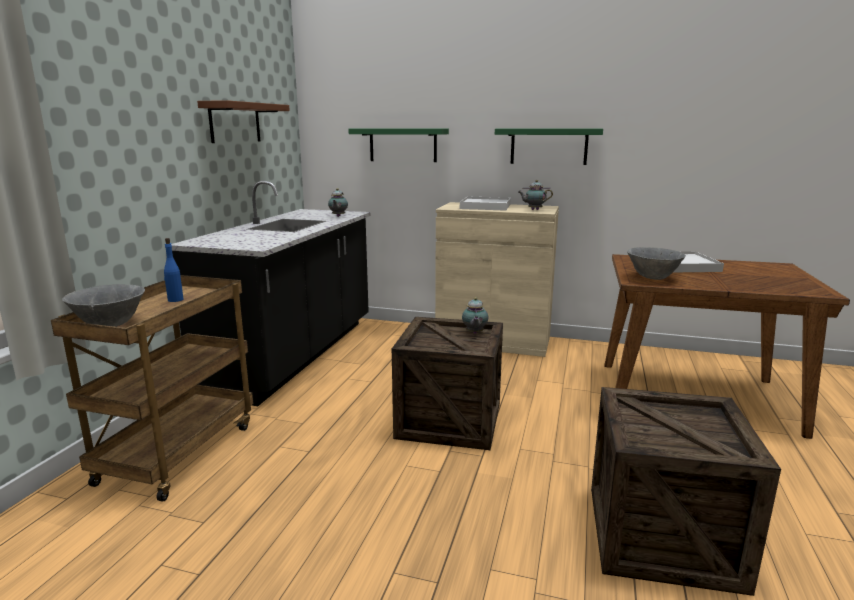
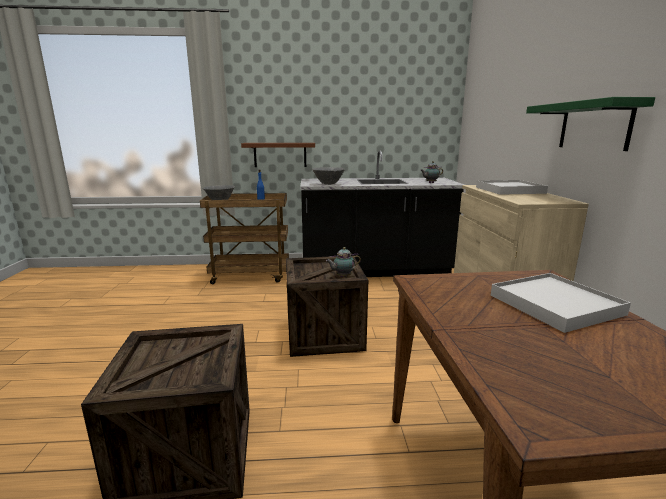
camera: 70 degrees right, 0 degrees up
(235, 123) = (378, 112): brown shelf -> brown shelf (280, 154)
(403, 145) = (499, 127): green shelf -> none
(533, 209) = (528, 199): teapot -> none
(652, 278) = (443, 288): grey bowl -> grey bowl (329, 184)

